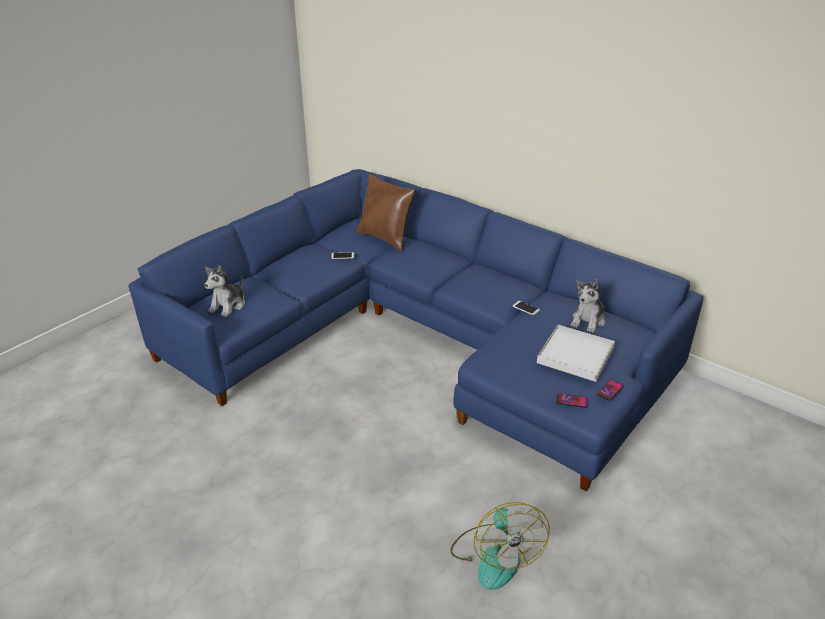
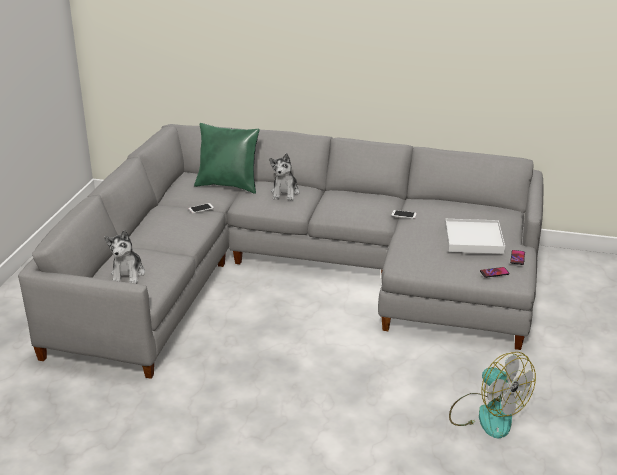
camera: 25 degrees left, 5 degrees down
(386, 238) = (229, 185): brown pillow -> green pillow
(420, 339) = (295, 274): blue sofa -> grey sofa
(588, 321) = (462, 212): plush toy -> plush toy (285, 193)

